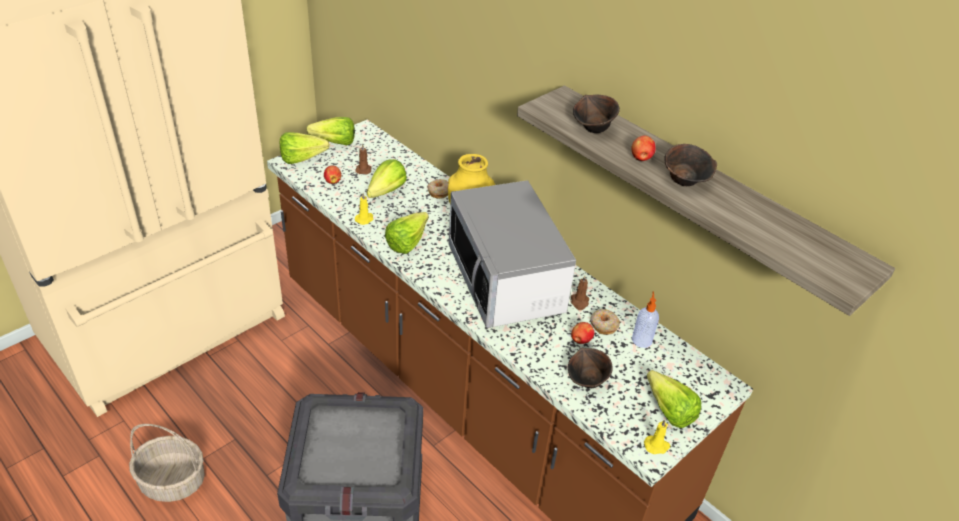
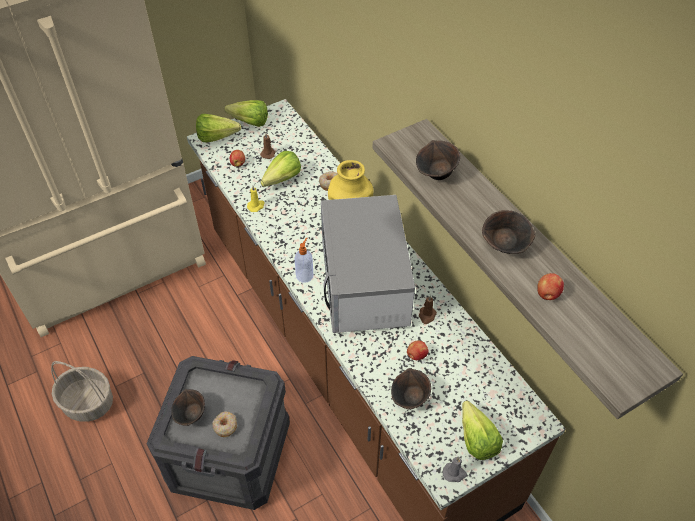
camera: 15 degrees right, 10 degrees up
(325, 454) = (191, 415): none -> brown bowl
(411, 241) = (291, 233): lettuce -> none
(603, 325) = (442, 342): donut -> donut (225, 426)
(641, 158) = (470, 214): apple -> apple (547, 294)
(641, 339) = (474, 362): soap dispenser -> soap dispenser (305, 275)
(657, 446) = (454, 473): yellow candle -> grey candle

